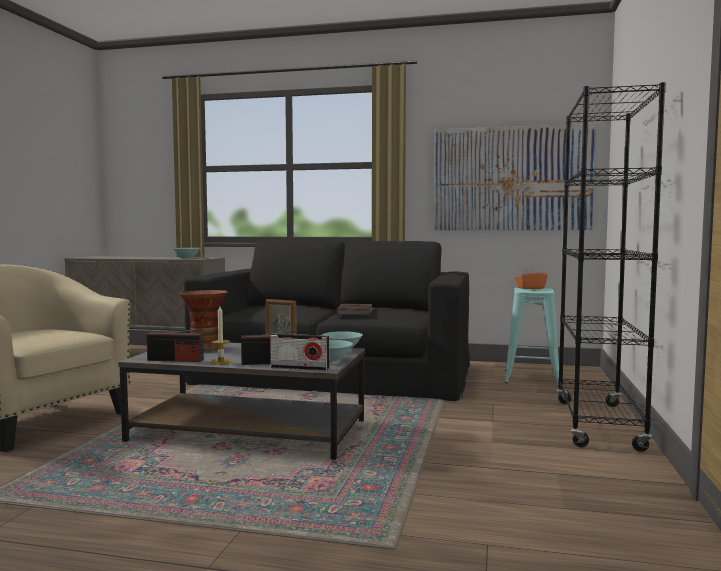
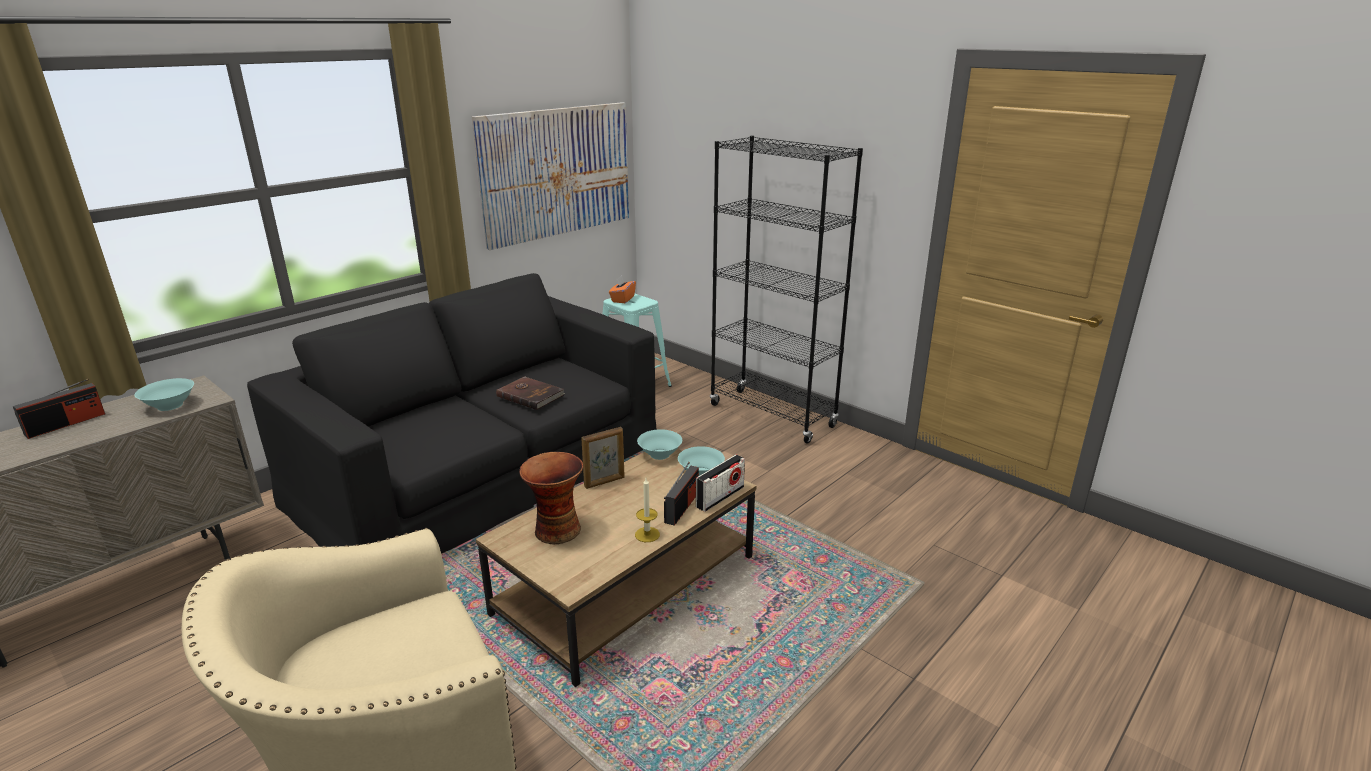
camera: 60 degrees left, 20 degrees up
(175, 360) = (606, 562): radio -> radio (66, 424)
(251, 431) = (627, 584): grey coffee table -> brown coffee table

